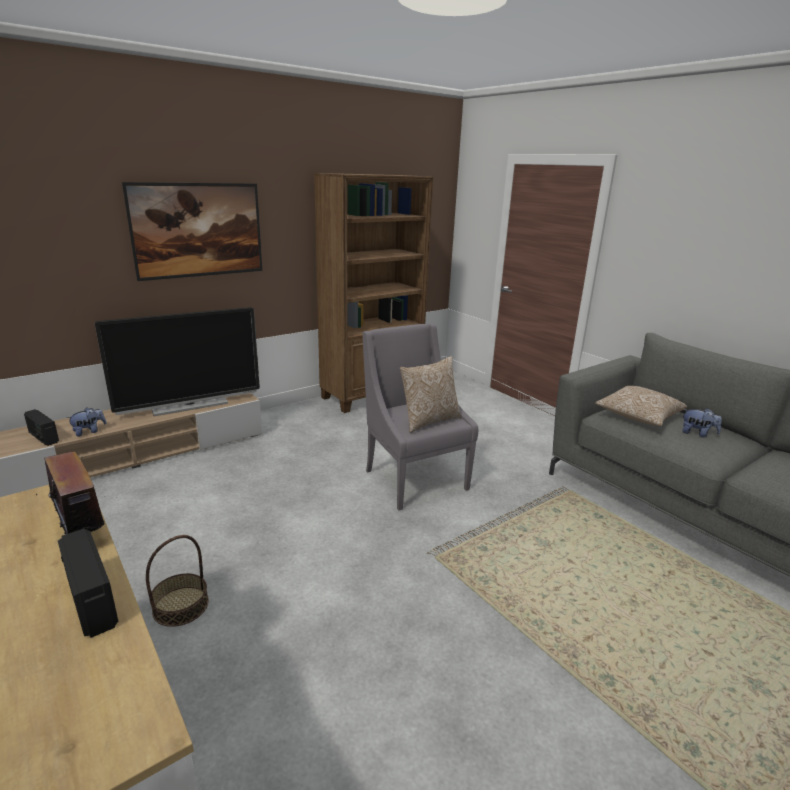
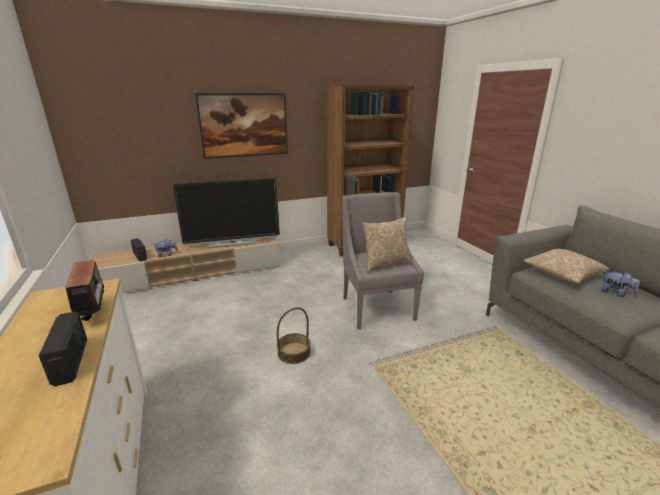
camera: 15 degrees right, 0 degrees up
(180, 606) = (189, 375): basket -> basket (294, 352)

